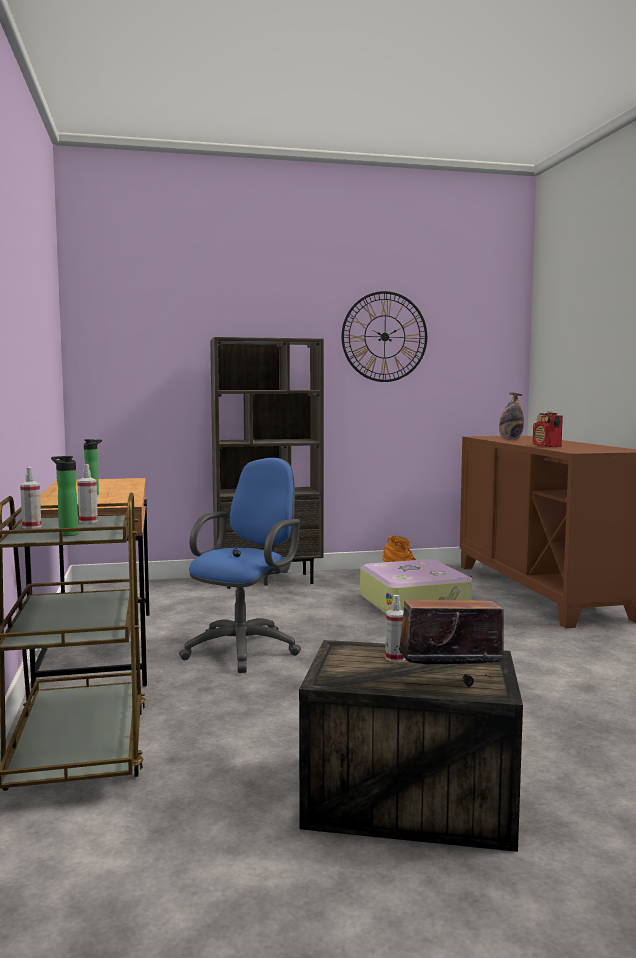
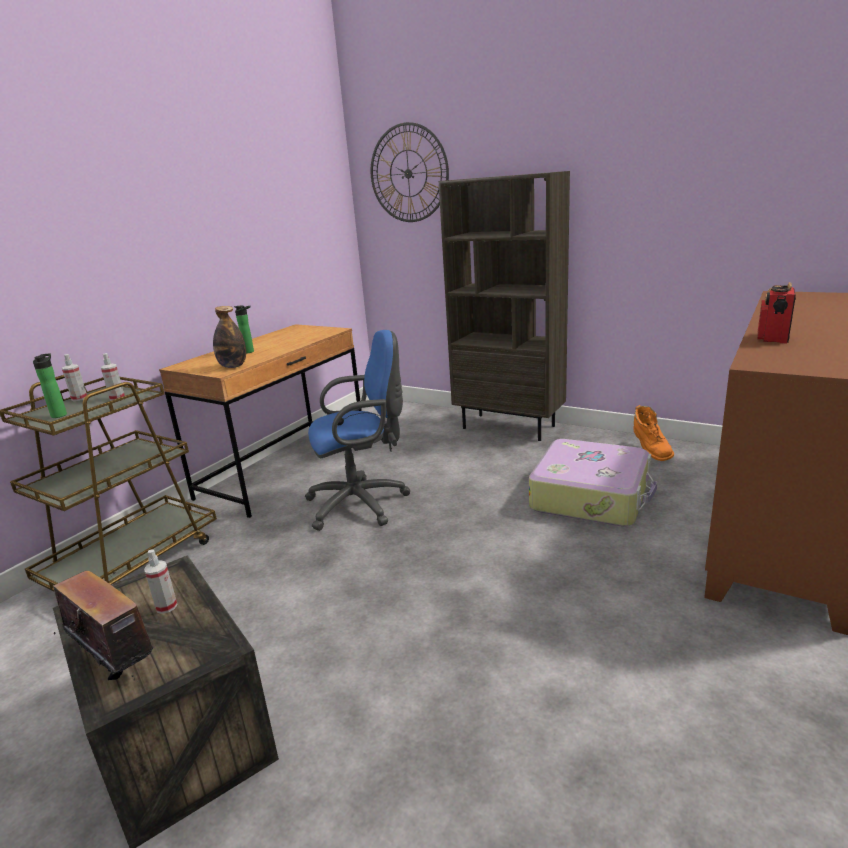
camera: 45 degrees right, 15 degrees up
(384, 337) = (665, 155): wall clock -> wall clock (408, 173)
(510, 439) = (799, 307): bottle -> bottle (233, 366)

